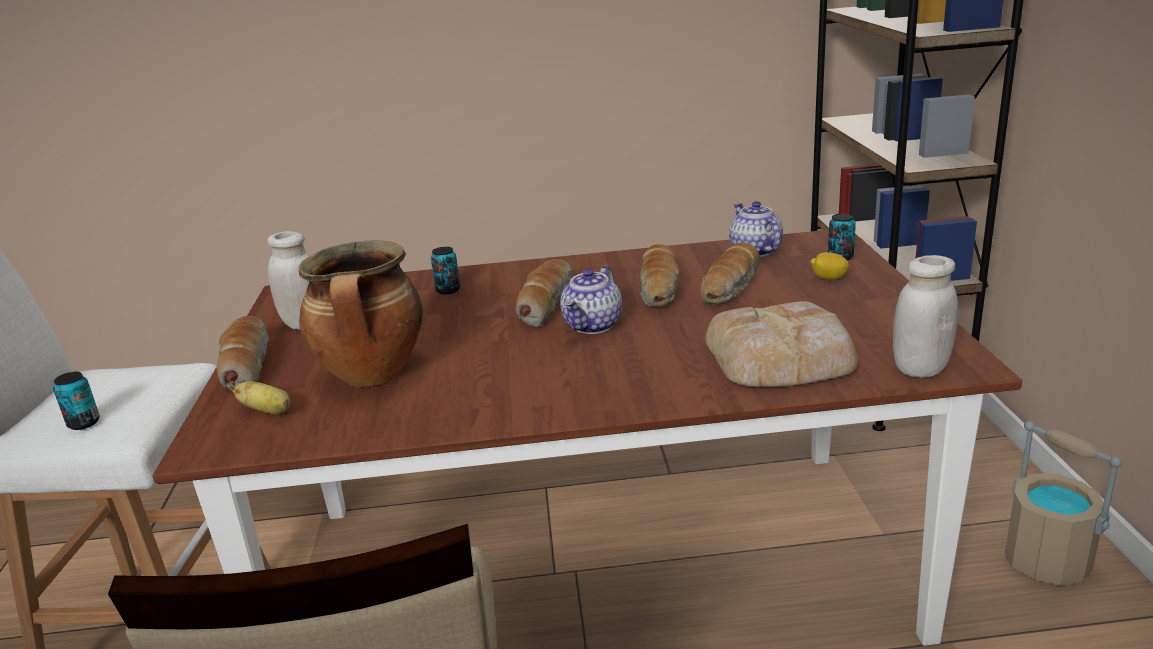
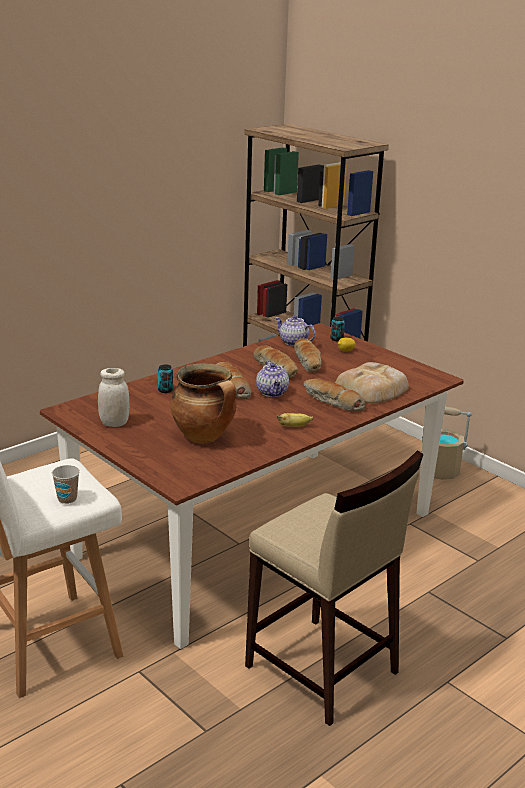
camera: 40 degrees left, 0 degrees up
(84, 423) = (67, 499): can -> cup
(245, 365) = (123, 449): bread -> bread (332, 402)
(268, 411) = (181, 463): banana -> banana (294, 426)
(920, 368) = (427, 383): white jar -> none

